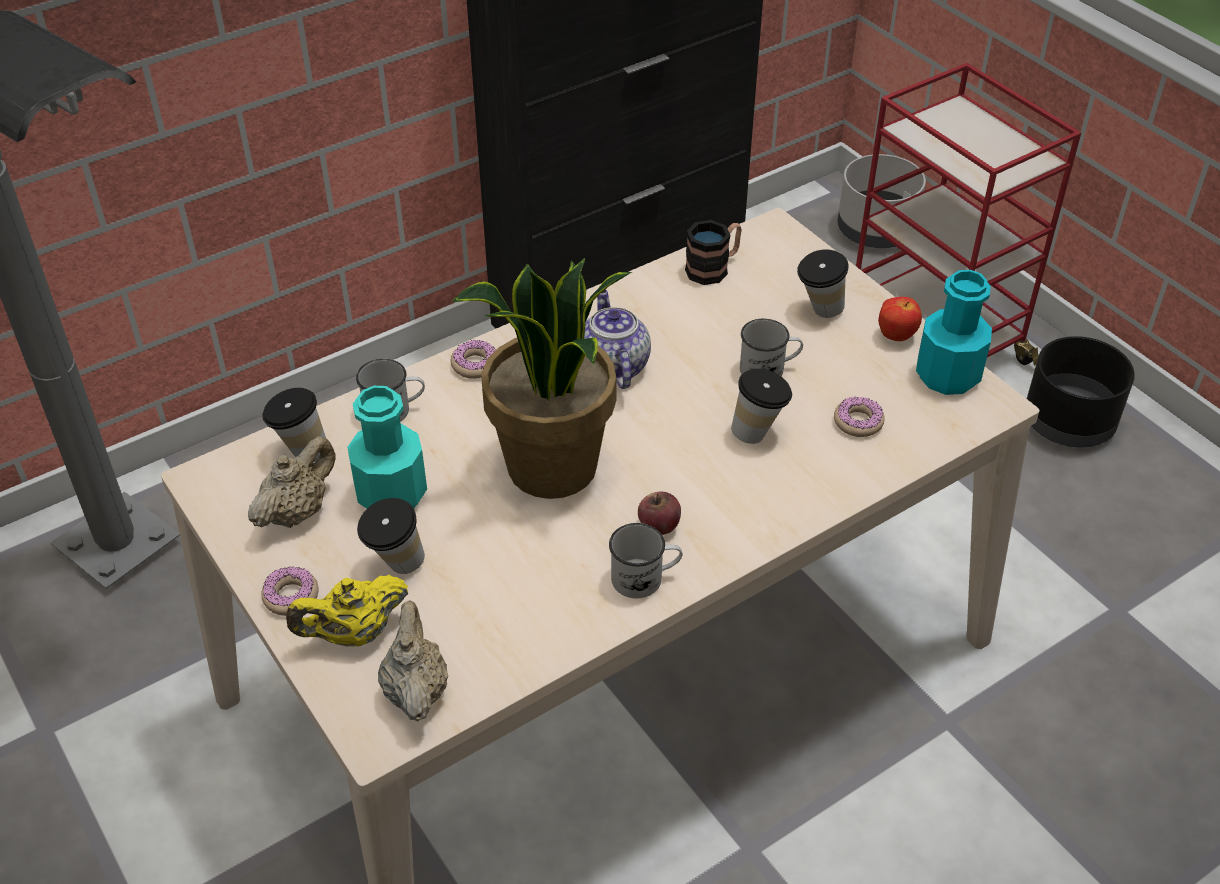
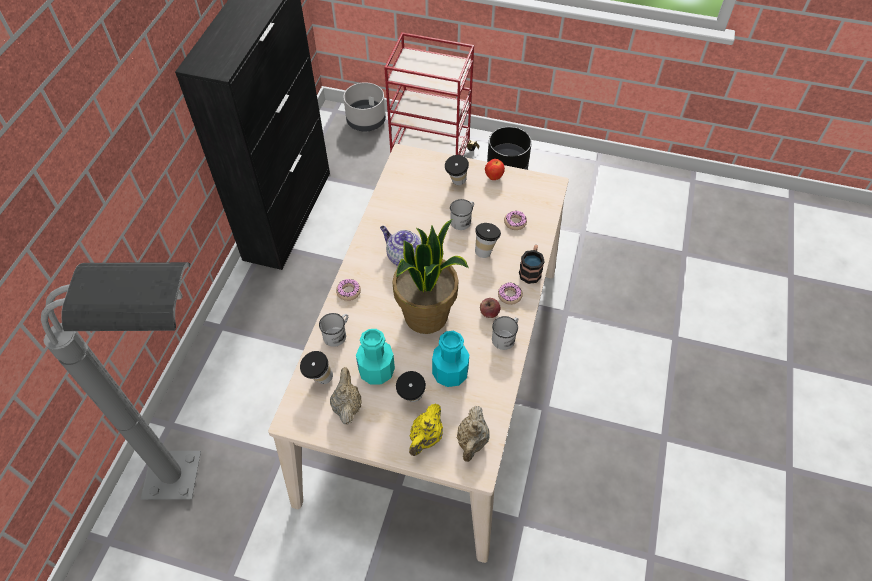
camera: 40 degrees left, 10 degrees up
(291, 596) = (385, 442): donut -> donut (509, 295)
(415, 690) = (472, 441): beige teapot -> beige teapot turned 120 degrees counterclockwise
(713, 268) = (398, 187): mug -> mug (531, 270)
(947, 375) = (526, 183): turquoise bottle -> turquoise bottle (450, 373)

